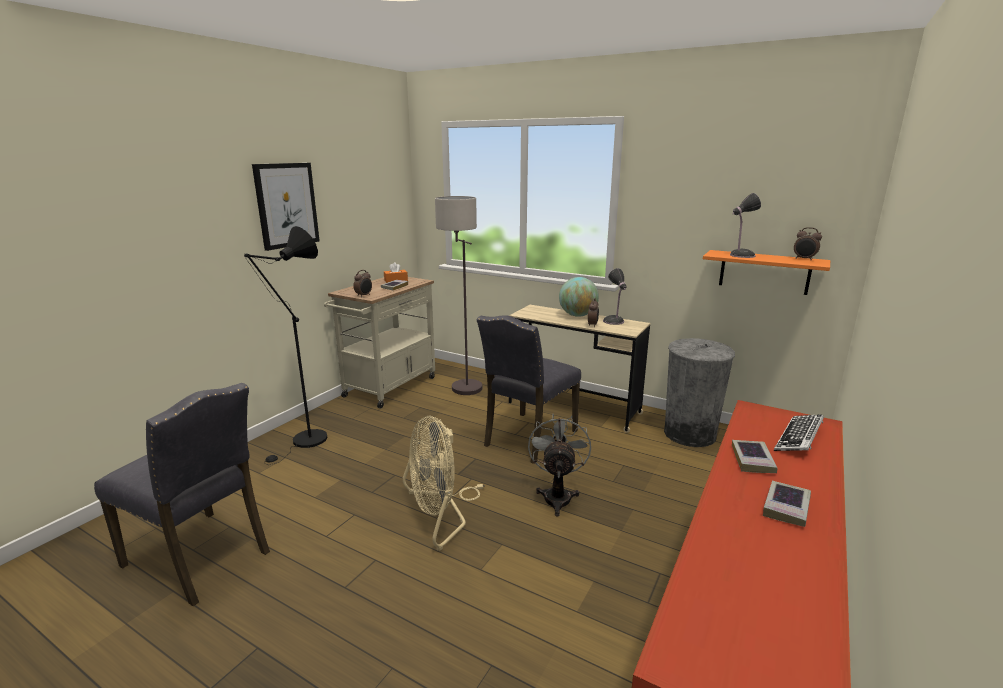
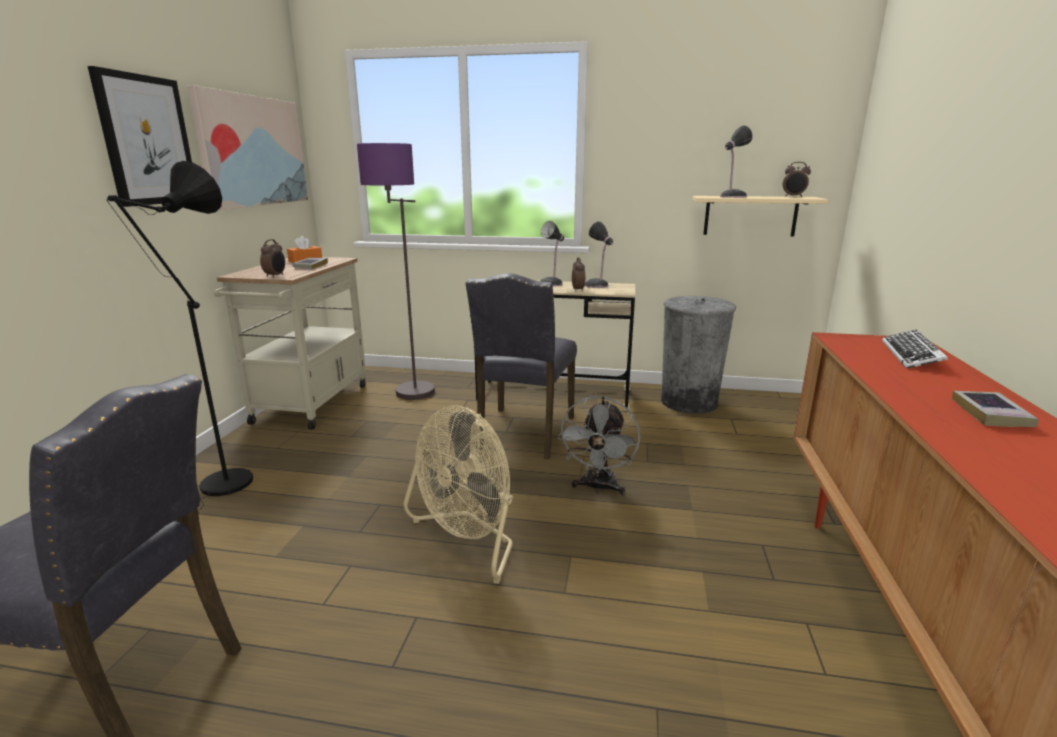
camera: 20 degrees left, 0 degrees up
(366, 201) = (252, 151): none -> picture
(462, 385) = (407, 389): grey floor lamp -> purple floor lamp
(557, 495) = (598, 488): grey fan -> grey fan turned 150 degrees counterclockwise
(577, 315) = (552, 283): globe -> table lamp
(752, 460) = (900, 379): book -> none
(764, 272) = (750, 216): orange shelf -> beige shelf

